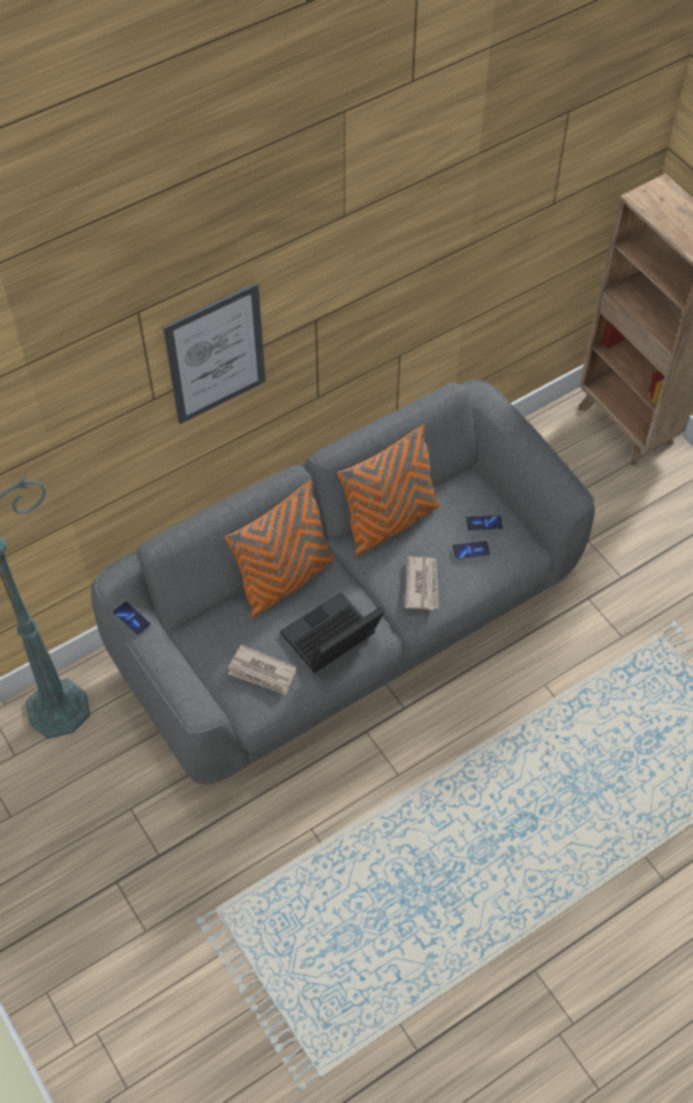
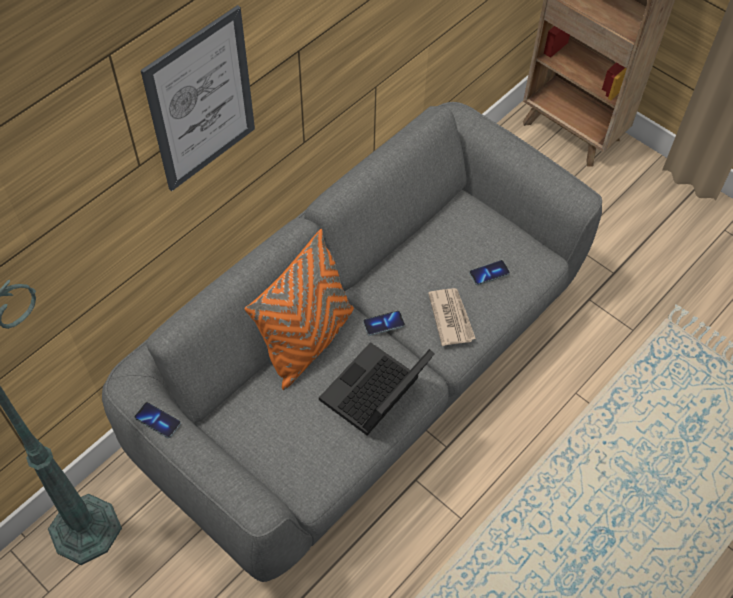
camera: 15 degrees left, 0 degrees up
(262, 672) = (311, 447): newspaper -> none
(390, 521) = (398, 260): orange pillow -> none
(484, 524) = (493, 244): phone -> phone (383, 324)

